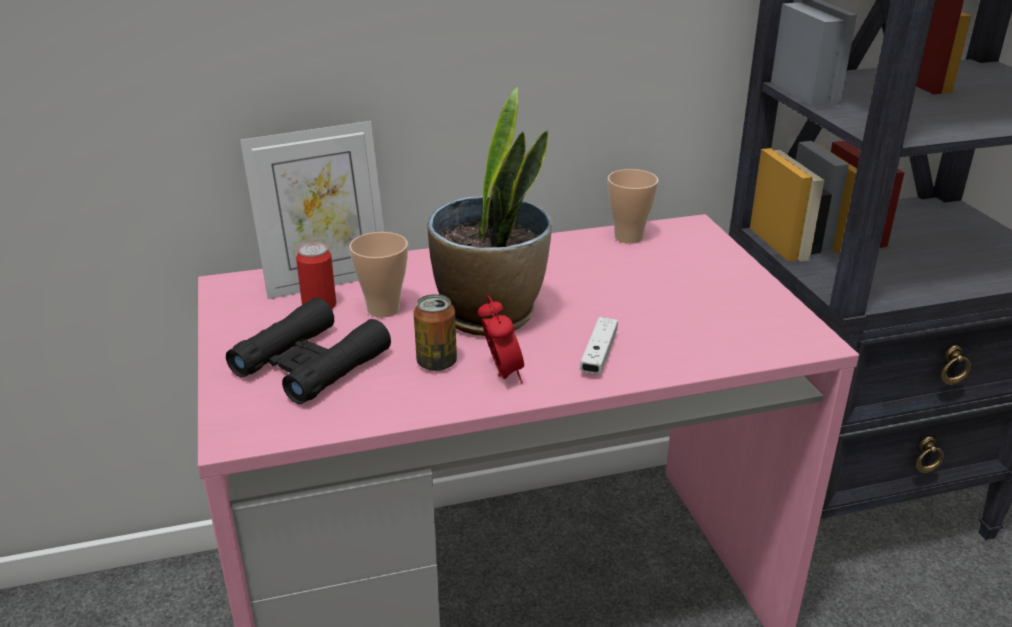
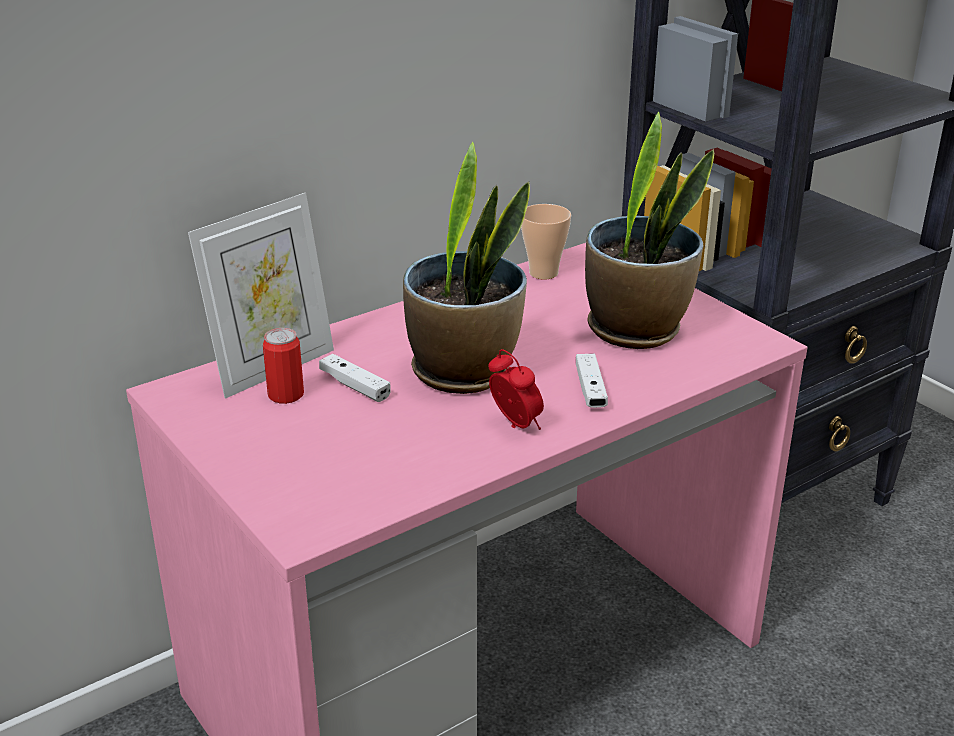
camera: 20 degrees left, 0 degrees up
(310, 363) = (322, 452): black binoculars -> none
(383, 309) = (355, 386): cup -> white game controller
(436, 363) = (446, 427): can -> none
(684, 305) = (636, 329): none -> potted plant

